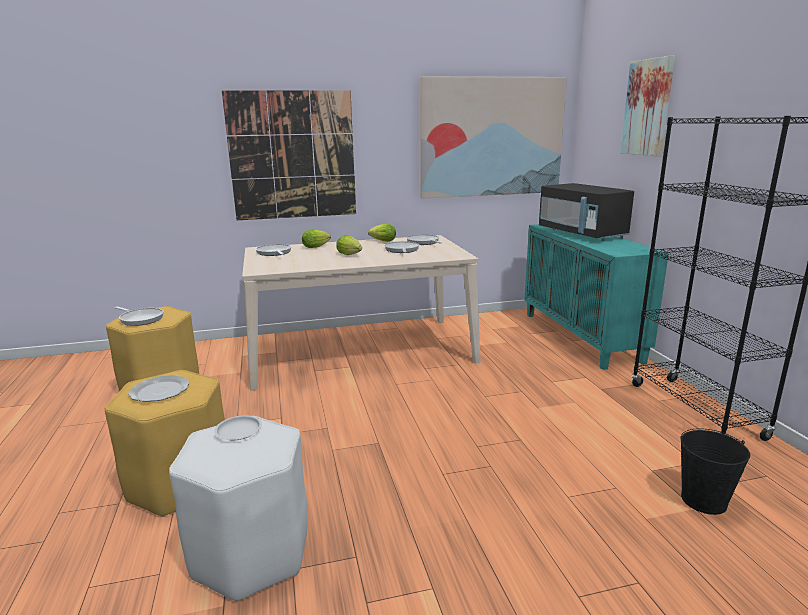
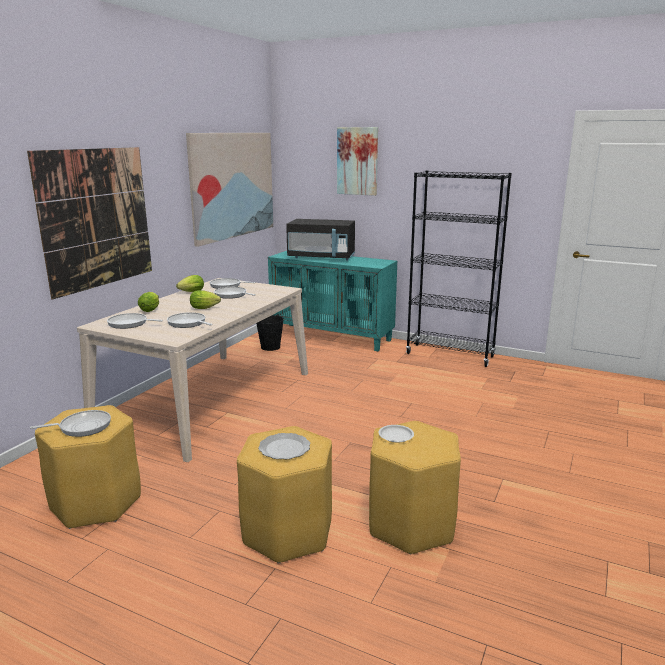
camera: 50 degrees left, 0 degrees up
(251, 553) = (410, 525): white stool -> yellow stool
(303, 262) = (188, 323): none -> frying pan
(704, 500) = (515, 391): black bucket -> black bucket (270, 347)

